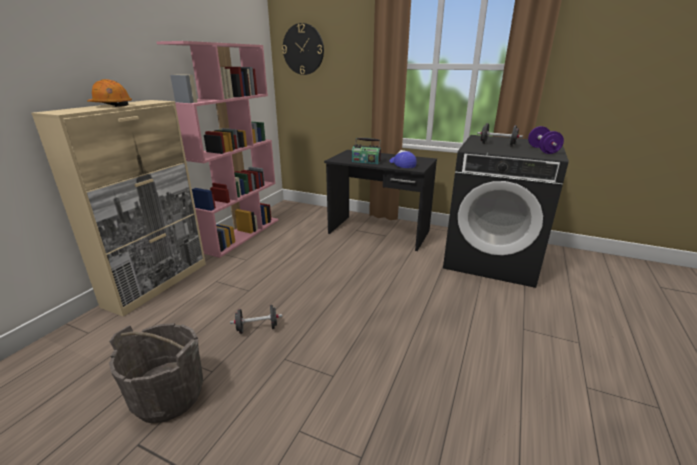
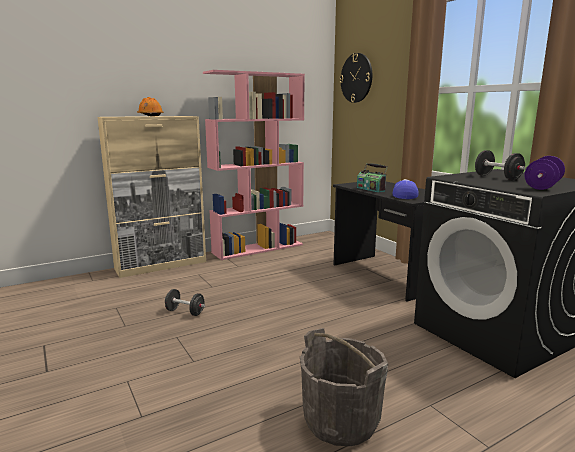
camera: 35 degrees right, 10 degrees down
(168, 395) = (87, 328): grey bucket -> grey bucket (341, 420)

